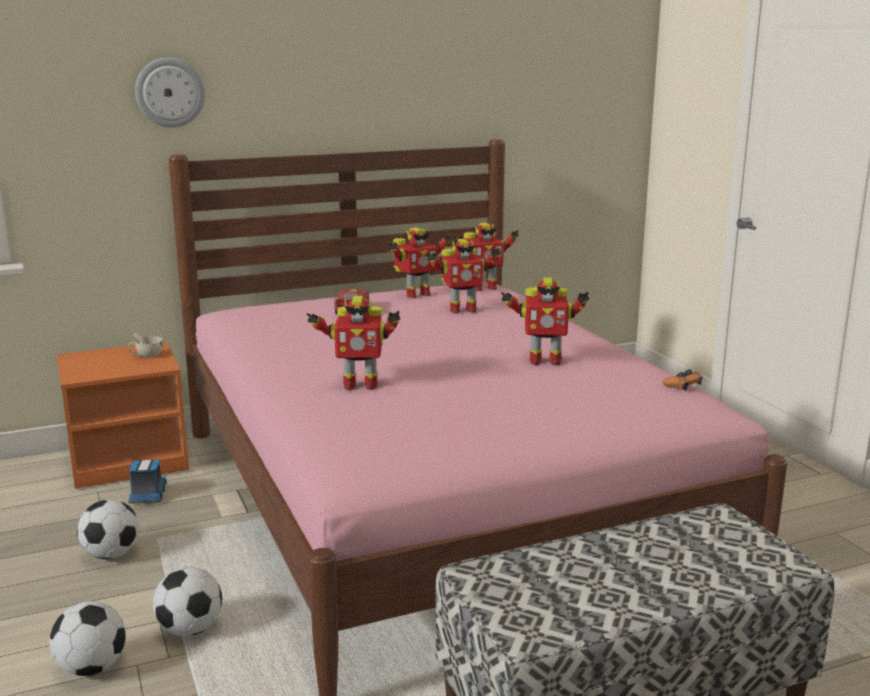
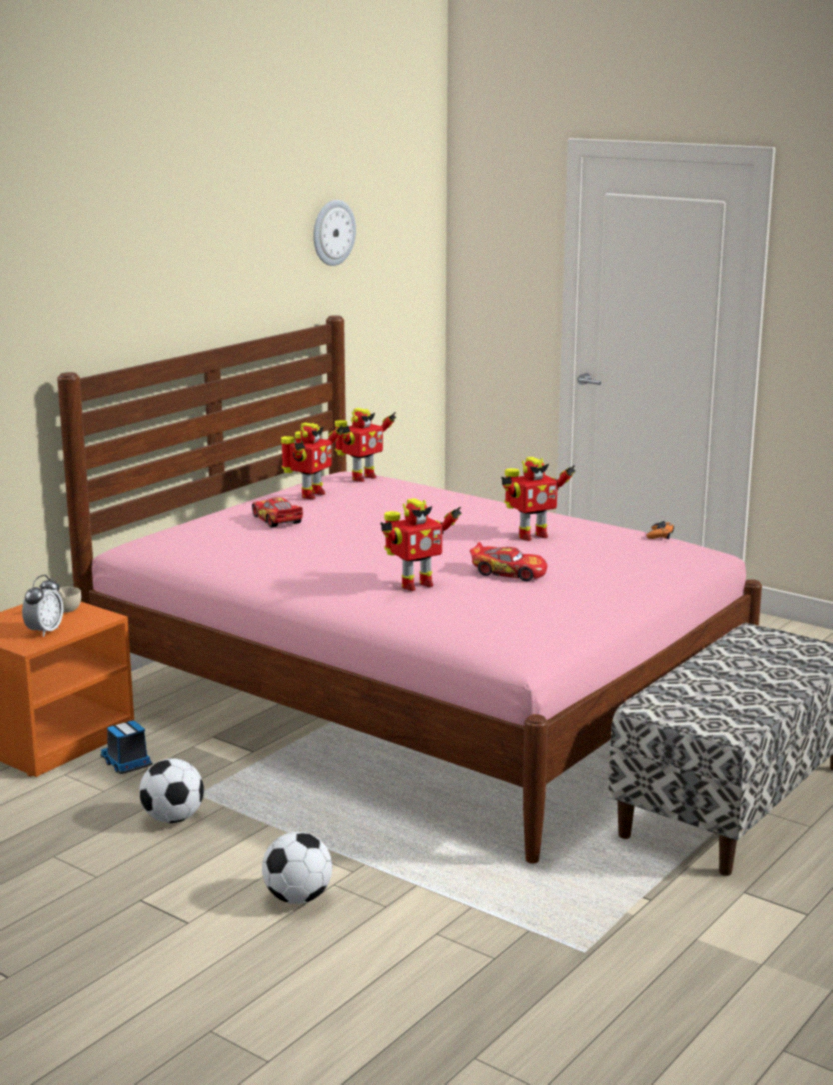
camera: 30 degrees left, 0 degrees up
(106, 369) = (44, 631): none -> alarm clock
(170, 92) = (50, 302): wall clock -> wall clock (333, 232)
(190, 629) = (341, 848): football -> none
(461, 310) = (383, 503): toy robot -> none
(463, 391) = (508, 572): none -> toy car

